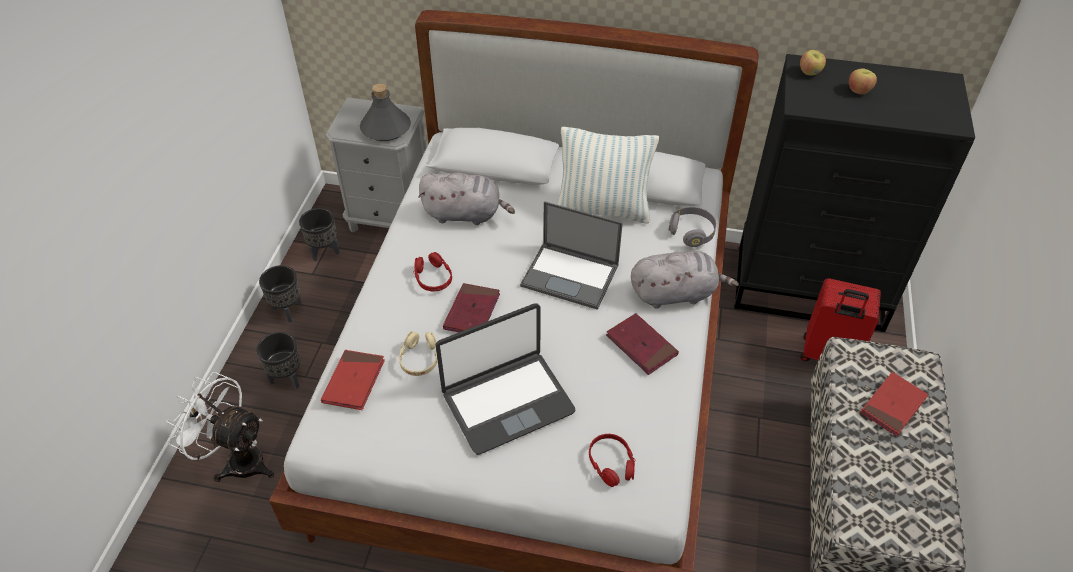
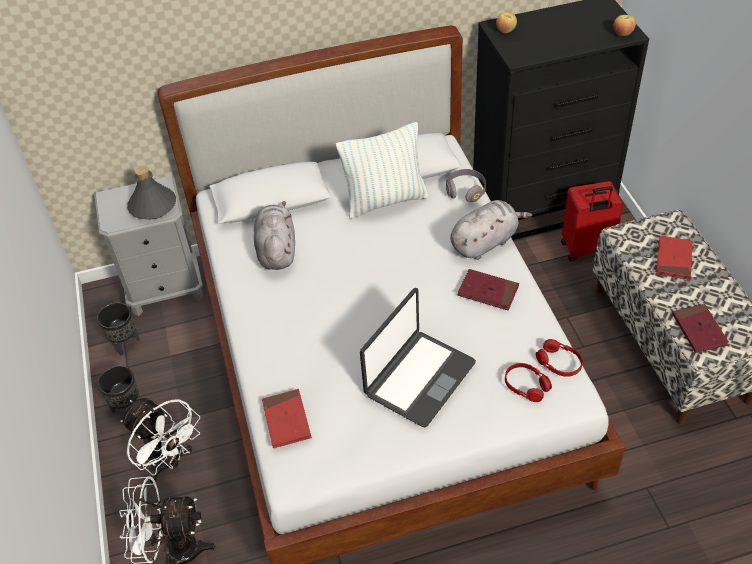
camera: 25 degrees left, 0 degrees up
(288, 378) = (169, 463): black planter -> white fan
(419, 359) = (327, 378): beige headphones -> none
(433, 278) = (288, 311): red headphones -> red headphones (559, 363)
(465, 214) = (276, 249): grey plush toy -> grey plush toy turned 75 degrees counterclockwise
(472, 312) = (341, 324): red book -> red book (699, 330)
(571, 275) = (398, 262): laptop -> none
(859, 90) = (549, 32): apple -> apple (623, 33)

